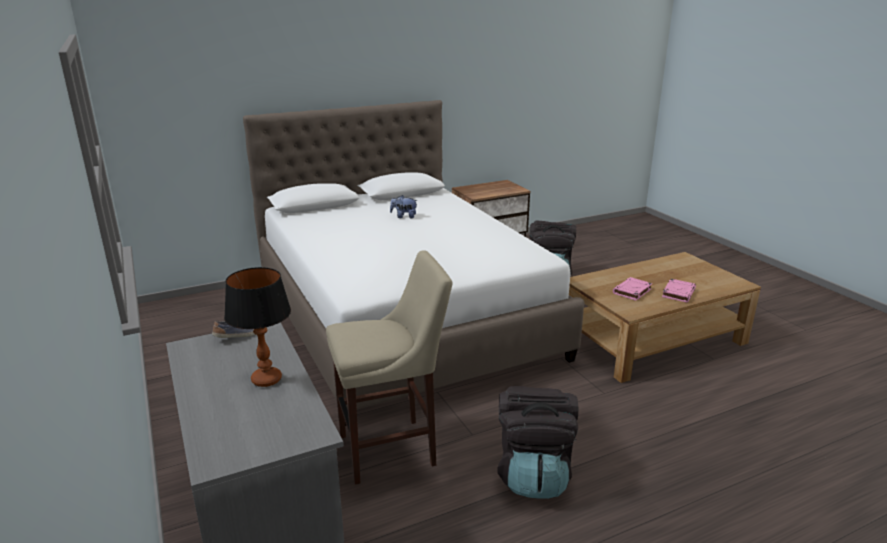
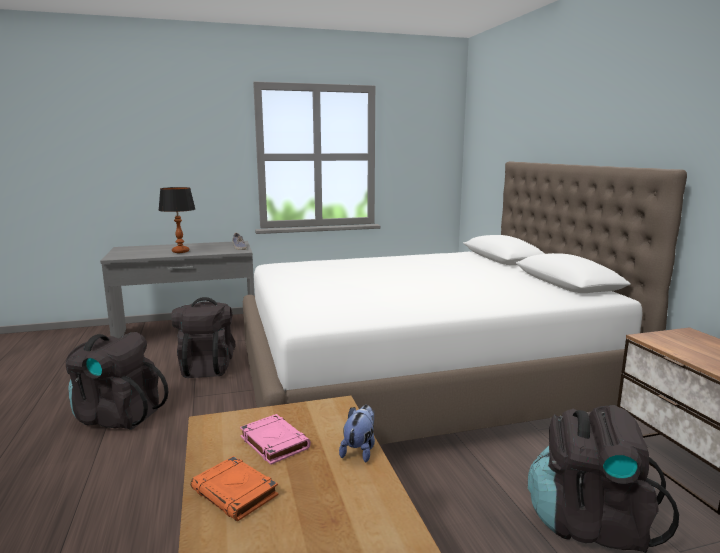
camera: 100 degrees right, 10 degrees down
(392, 449) = (207, 366): beige stool -> black backpack
(404, 216) = (469, 280): plush toy -> plush toy (359, 450)
(678, 293) = (235, 493): pink book -> orange book

